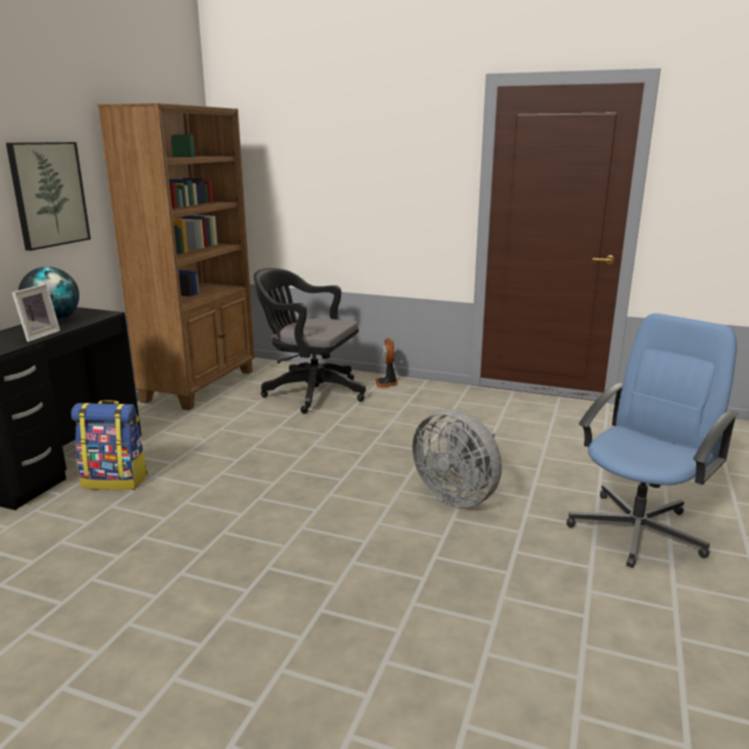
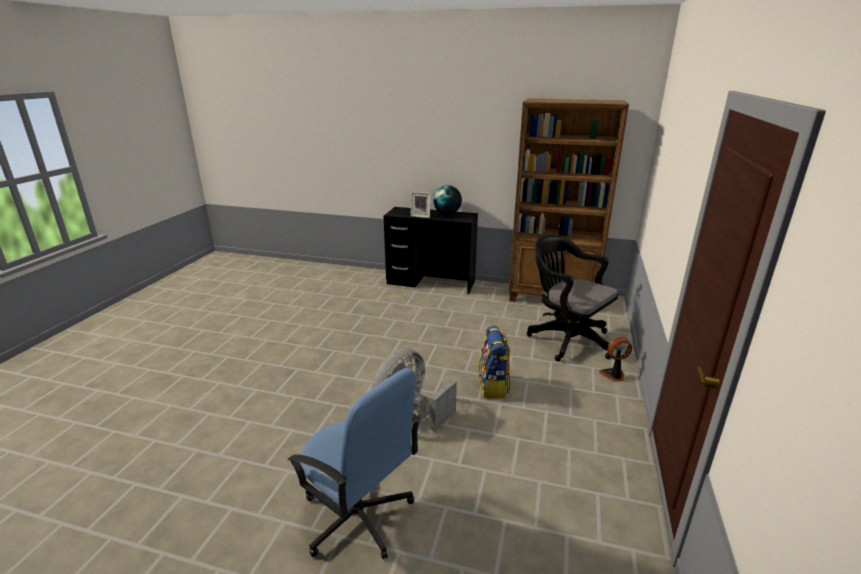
camera: 85 degrees right, 5 degrees up
(48, 194) = (478, 149): picture -> none
(116, 480) = (415, 298): backpack -> backpack (493, 386)
(310, 392) = (566, 339): black office chair -> black office chair turned 60 degrees counterclockwise

